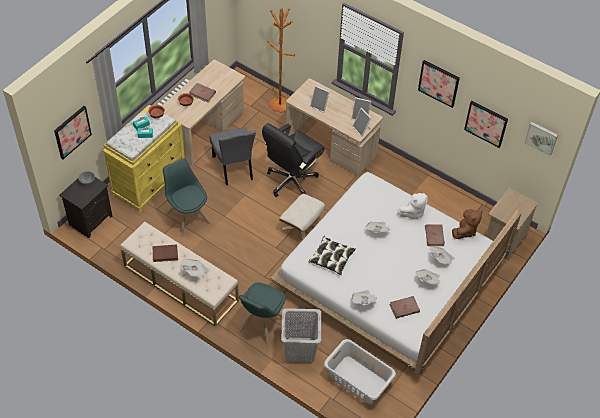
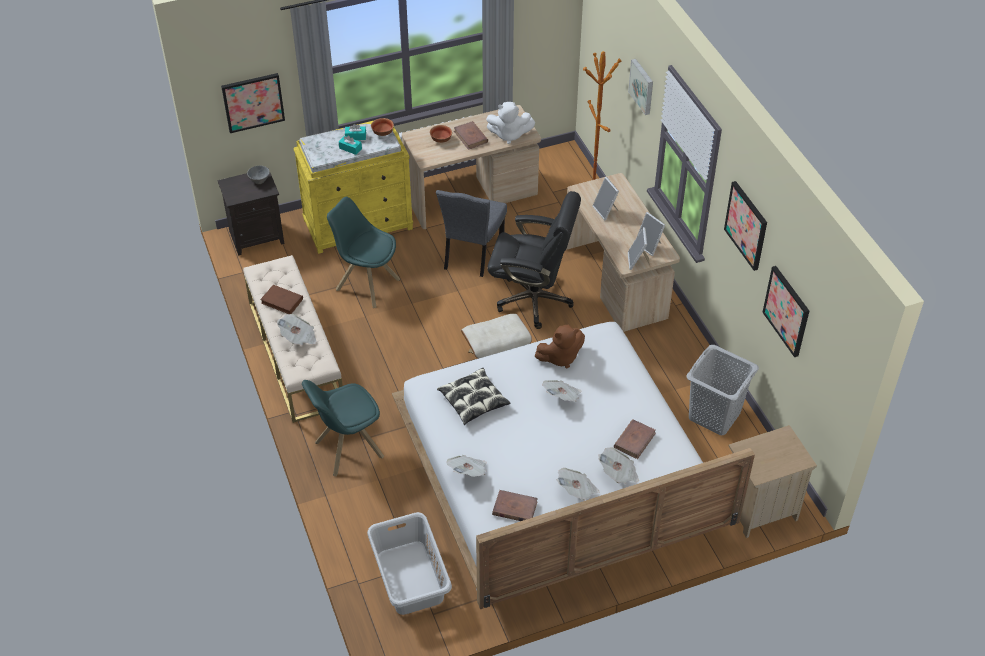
camera: 35 degrees right, 5 degrees down
(187, 218) = (367, 284): turquoise chair -> turquoise chair turned 60 degrees counterclockwise
(292, 180) = (532, 300): black office chair -> black office chair turned 150 degrees counterclockwise
(300, 350) = (369, 503): grey laundry basket -> grey laundry basket (714, 416)
(413, 212) = (630, 398): white plush toy -> white plush toy (509, 135)
(465, 231) = (684, 455): brown plush toy -> brown plush toy (560, 357)
(541, 137) = (841, 357): picture -> picture (642, 86)

